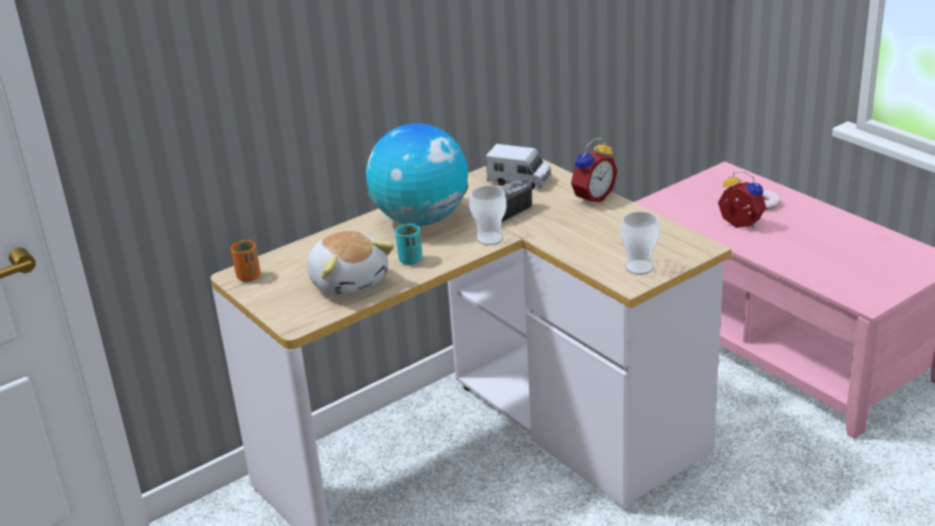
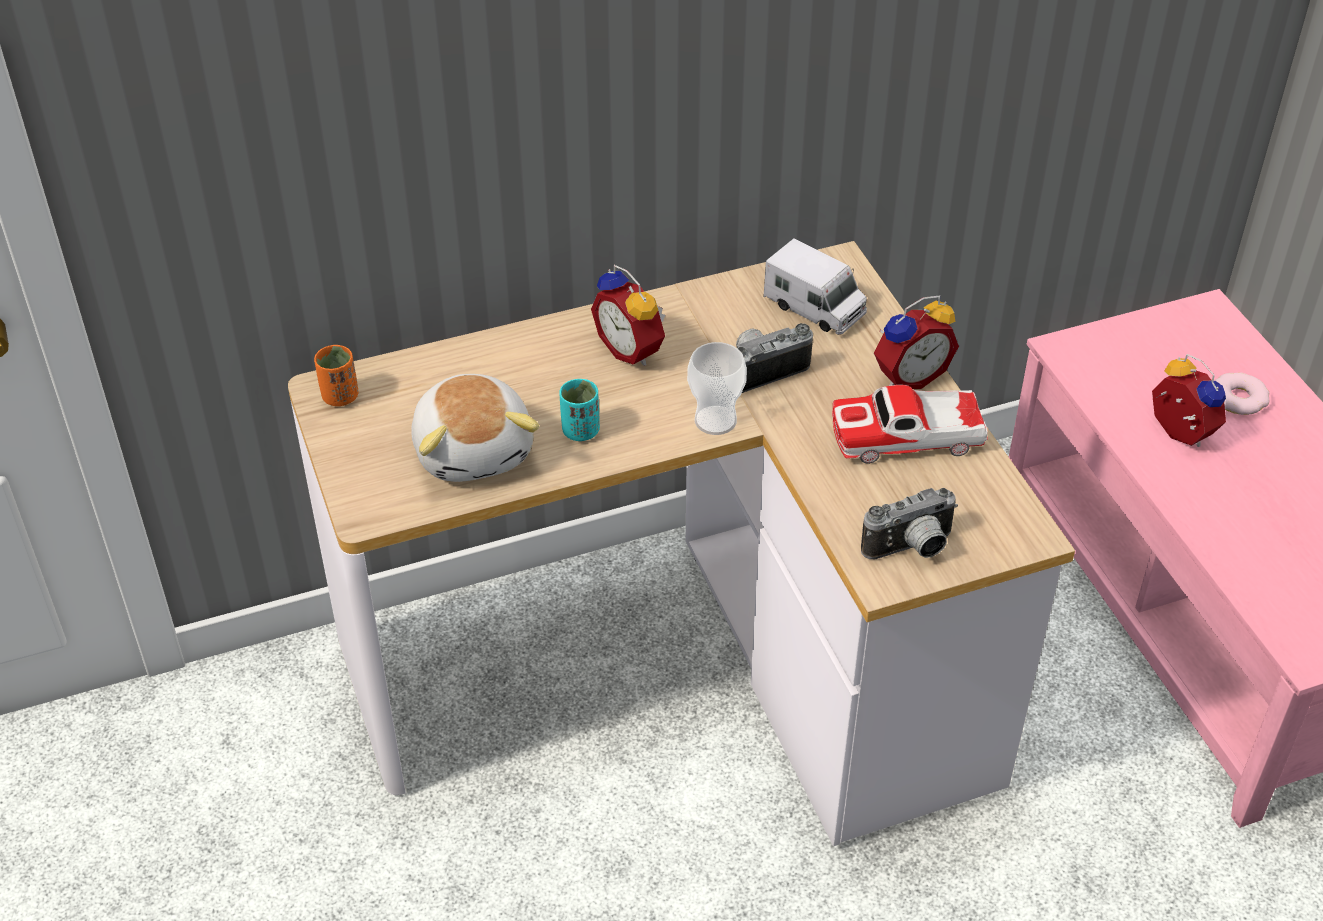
camera: 15 degrees right, 15 degrees up
(421, 219) = (633, 349): globe -> alarm clock
(607, 222) = (907, 436): none -> toy car
(639, 267) = (912, 549): cup -> camera

